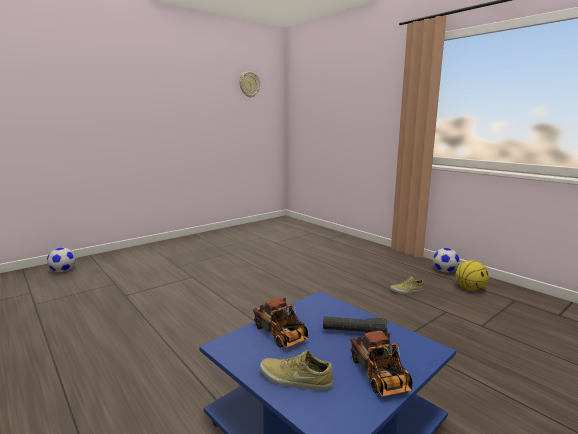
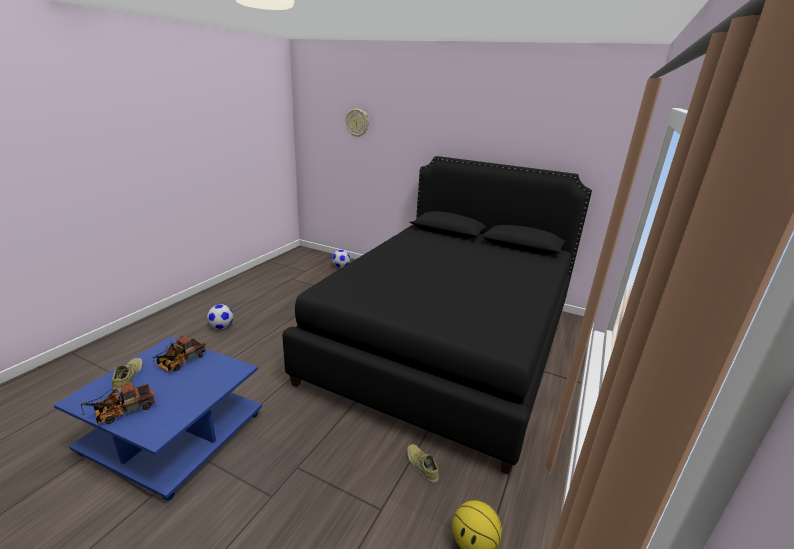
camera: 65 degrees right, 10 degrees up
(249, 84) = (570, 134): wall clock -> wall clock (357, 123)
(273, 255) = (447, 342): none -> black bed
(354, 332) = (184, 393): black flashlight -> none
(444, 271) = (523, 509): football -> football (221, 327)

